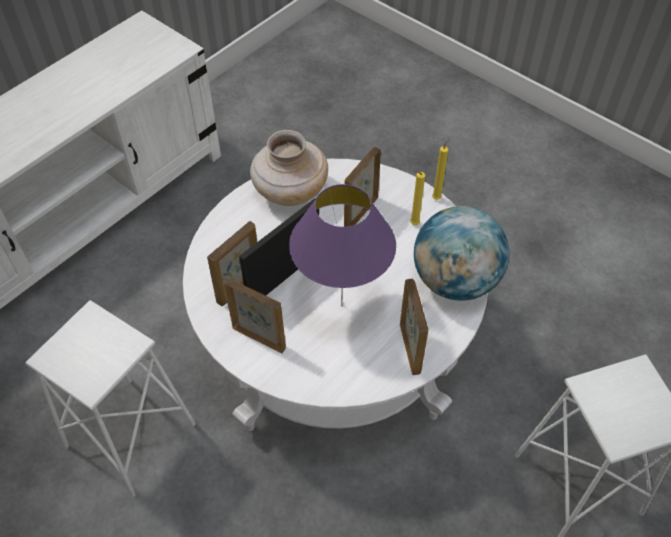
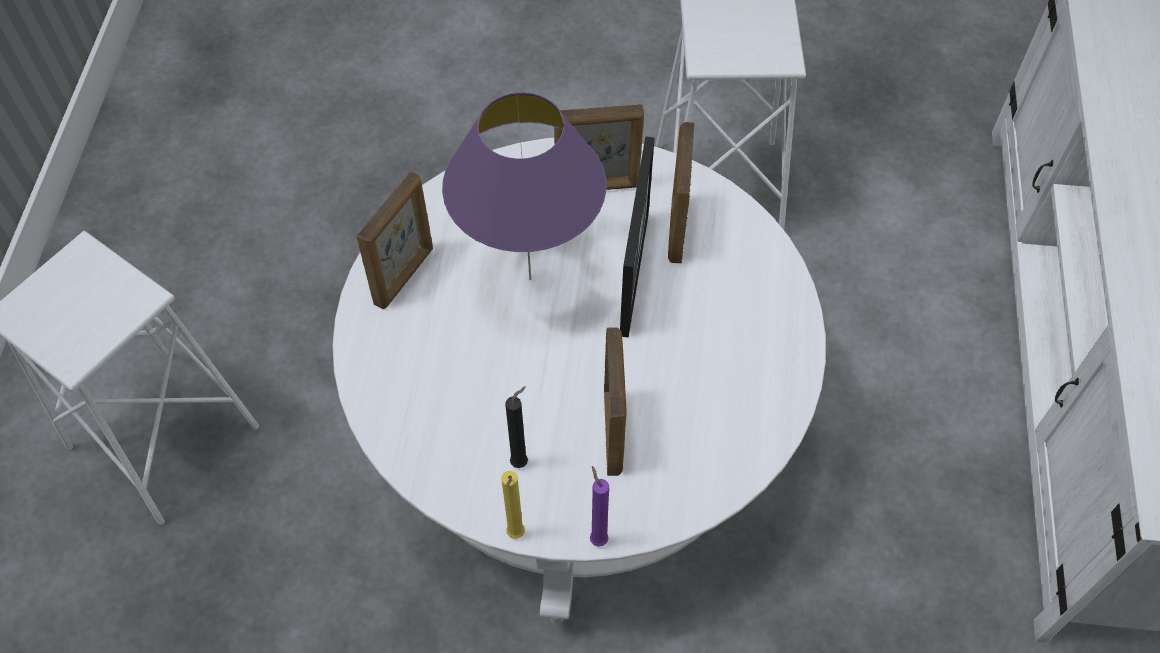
camera: 145 degrees right, 5 degrees up
(290, 192) = (742, 403): beige vase -> none
(401, 178) = (597, 538): none -> purple candle
(410, 348) = (405, 276): picture frame -> picture frame turned 105 degrees counterclockwise
(413, 224) = (521, 461): yellow candle -> black candle
(455, 280) = (402, 403): globe -> none

